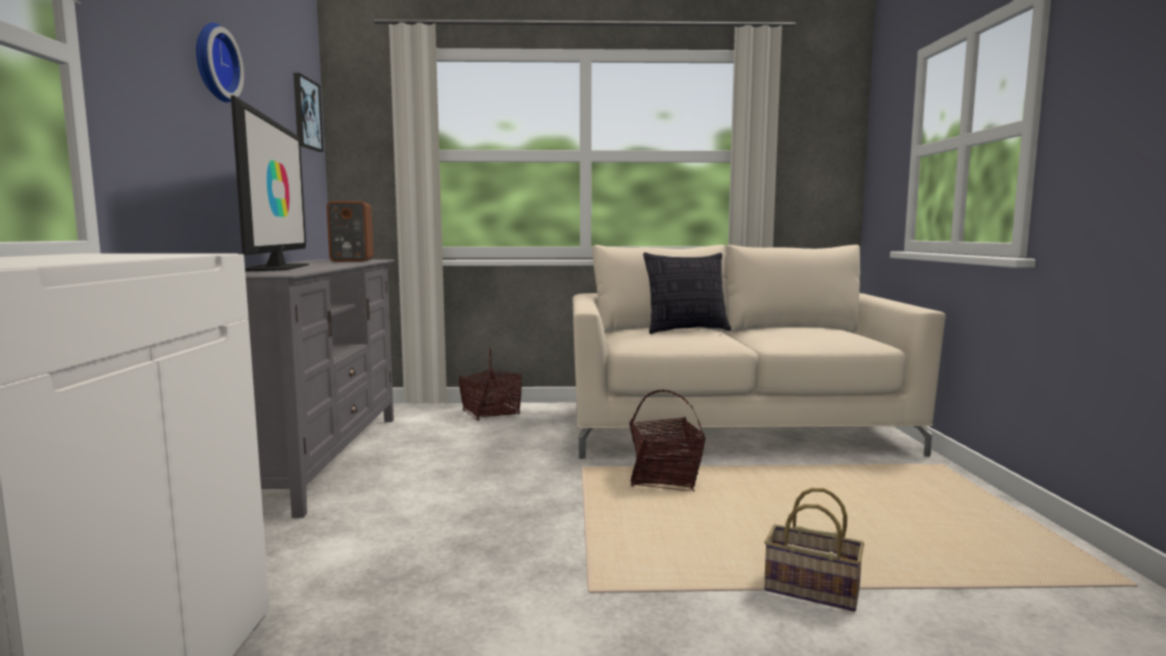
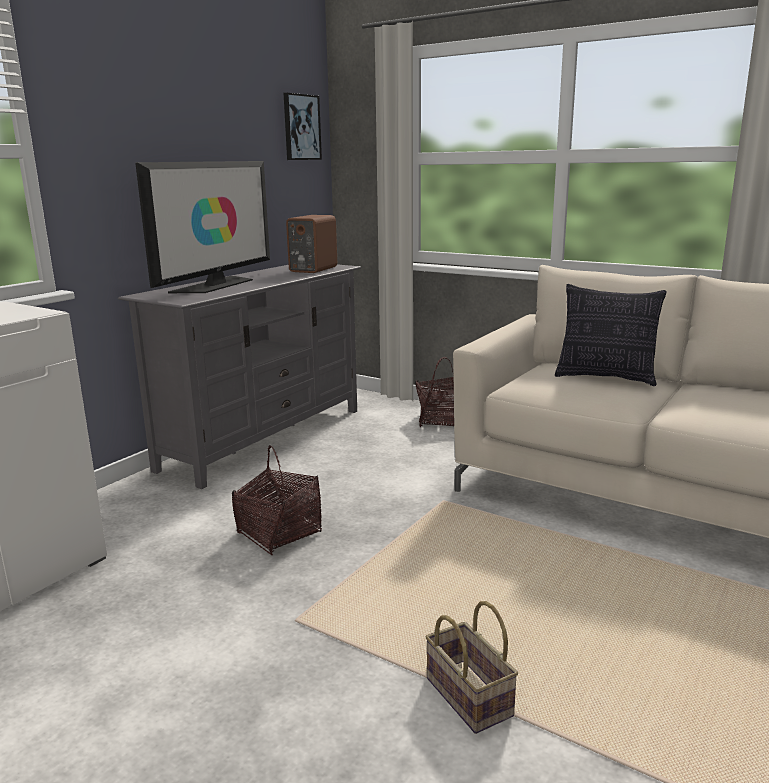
camera: 35 degrees right, 10 degrees up
(213, 63) = (175, 114): wall clock -> none
(664, 479) = (501, 535): basket -> basket (279, 533)

